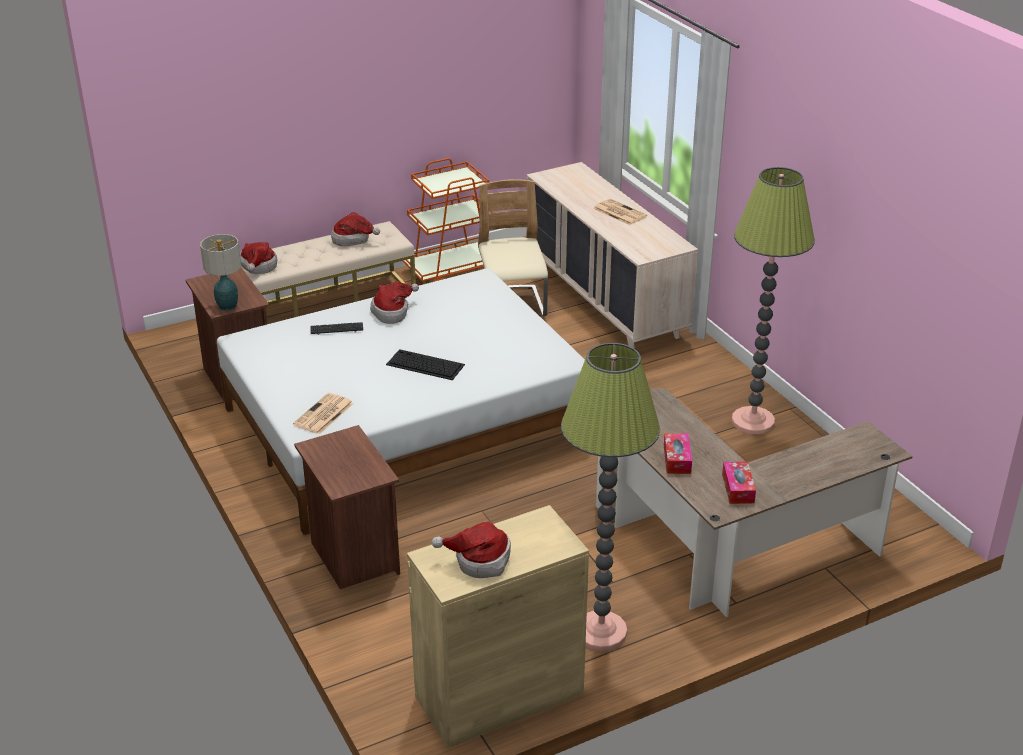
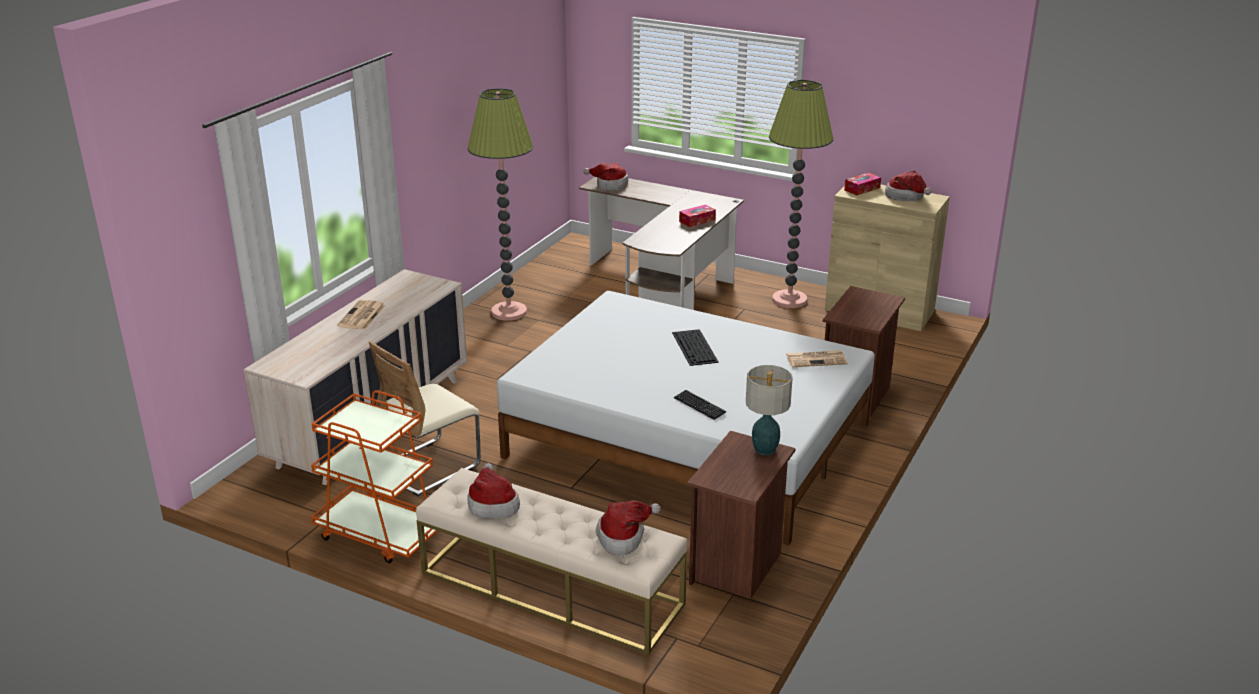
camera: 125 degrees left, 5 degrees down
(393, 312) = (636, 392): hat -> hat (609, 185)
(738, 488) = (700, 201): tissue box -> tissue box (862, 189)

